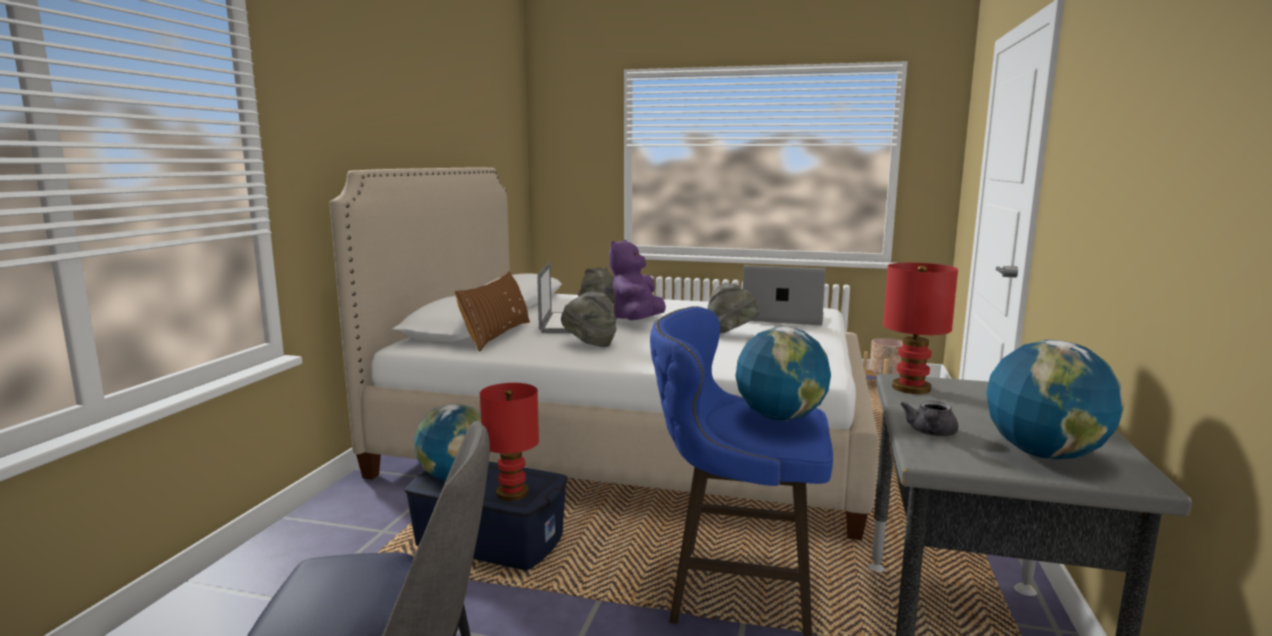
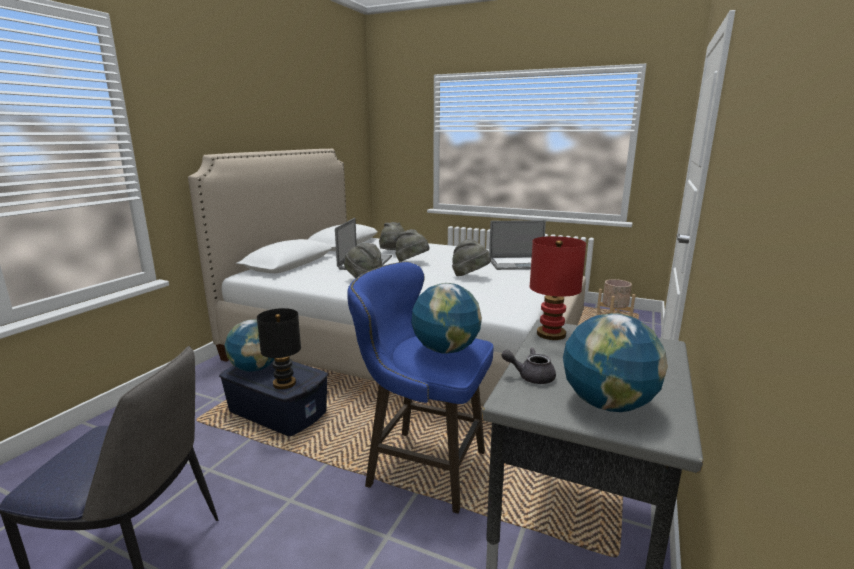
camera: 10 degrees right, 5 degrees up
(497, 335) = (309, 269): brown pillow -> none
(512, 493) = (284, 384): red table lamp -> black table lamp
(637, 321) = (412, 262): purple plush toy -> grey hat
(783, 317) = (520, 264): laptop -> laptop turned 150 degrees clockwise
(930, 433) = (530, 376): grey teapot -> grey teapot turned 60 degrees clockwise

